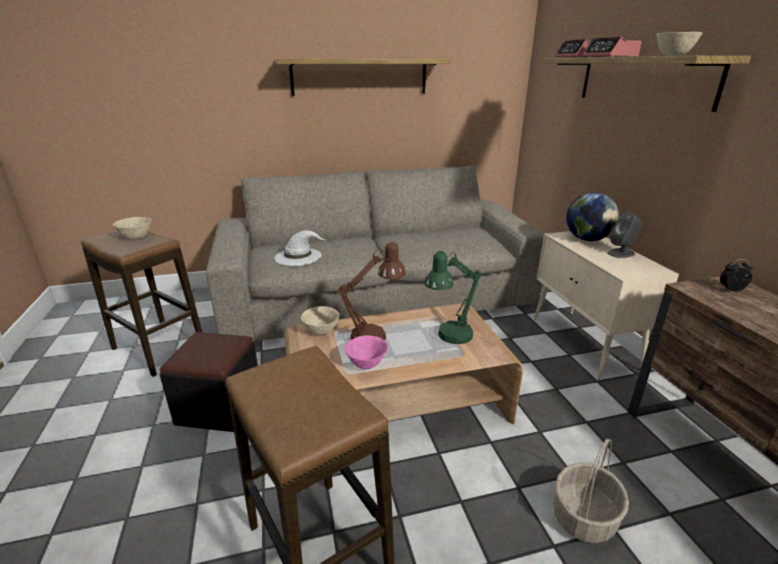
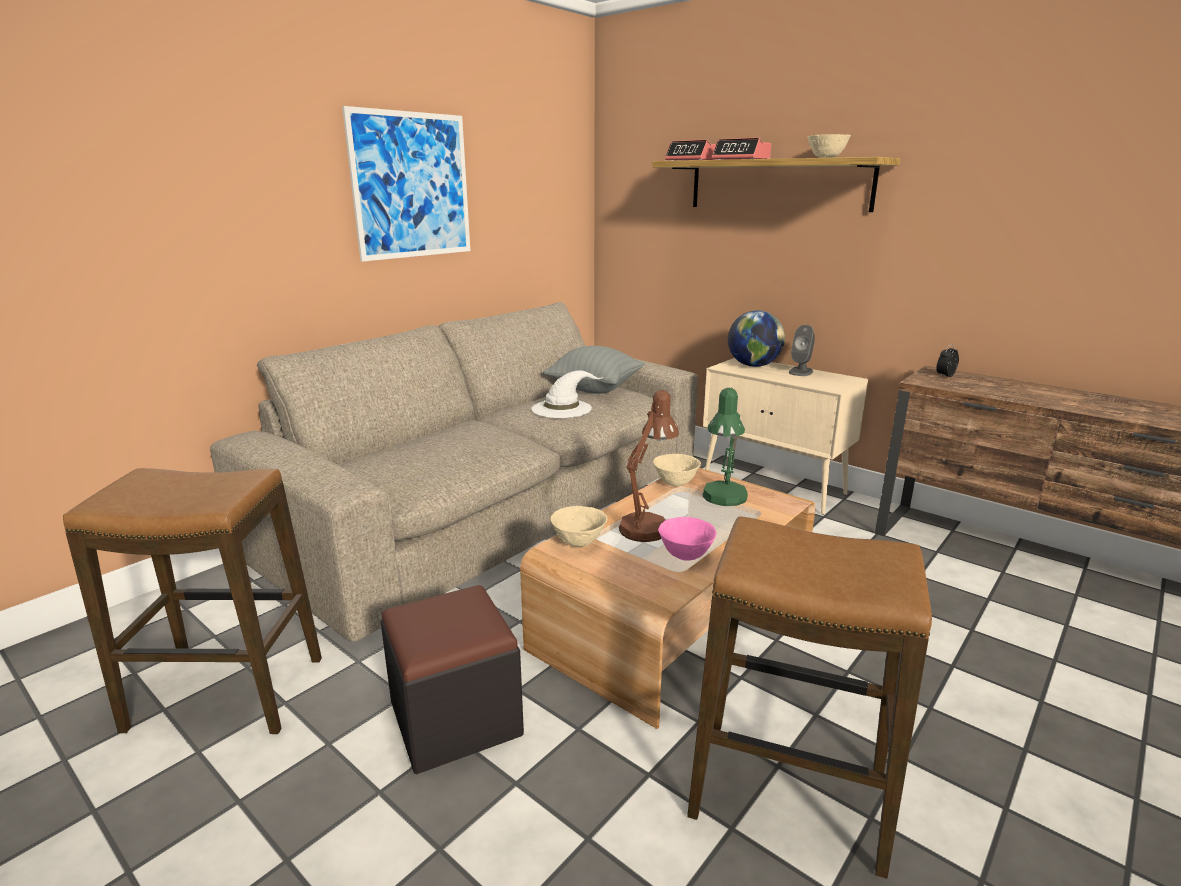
camera: 35 degrees left, 5 degrees down
(136, 238) = (183, 484): beige bowl -> beige bowl (675, 483)
(299, 256) = (427, 462): white hat -> white hat (562, 408)
(360, 77) = (412, 186): shelf -> picture
(466, 232) = (595, 389): none -> grey pillow
(584, 517) = (945, 632): basket -> none

